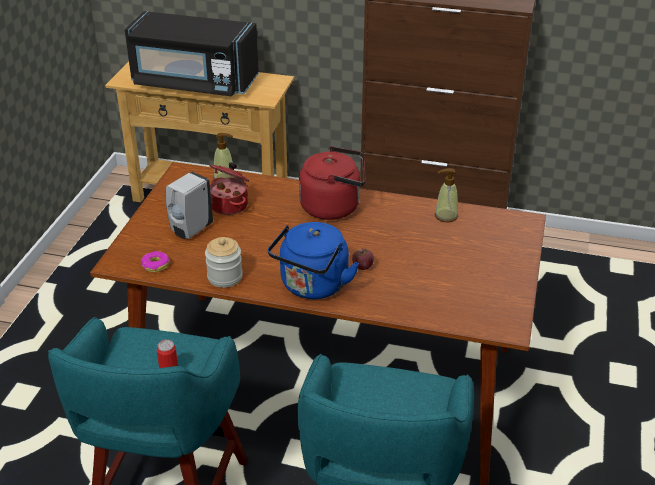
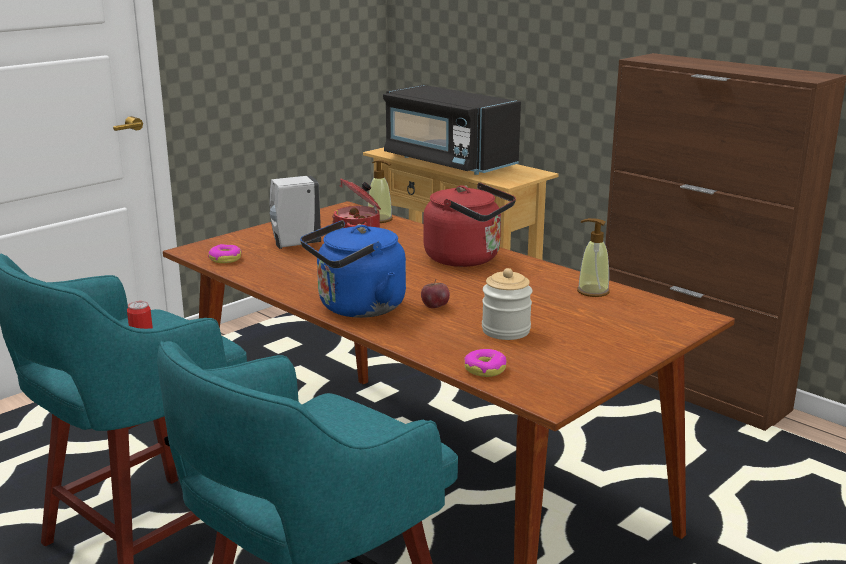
camera: 30 degrees right, 15 degrees down
(225, 277) = (277, 281): jar -> jar (506, 330)
(450, 316) = (485, 369): none -> donut

